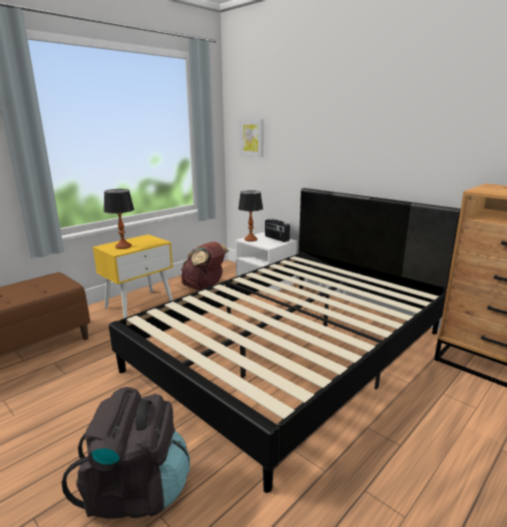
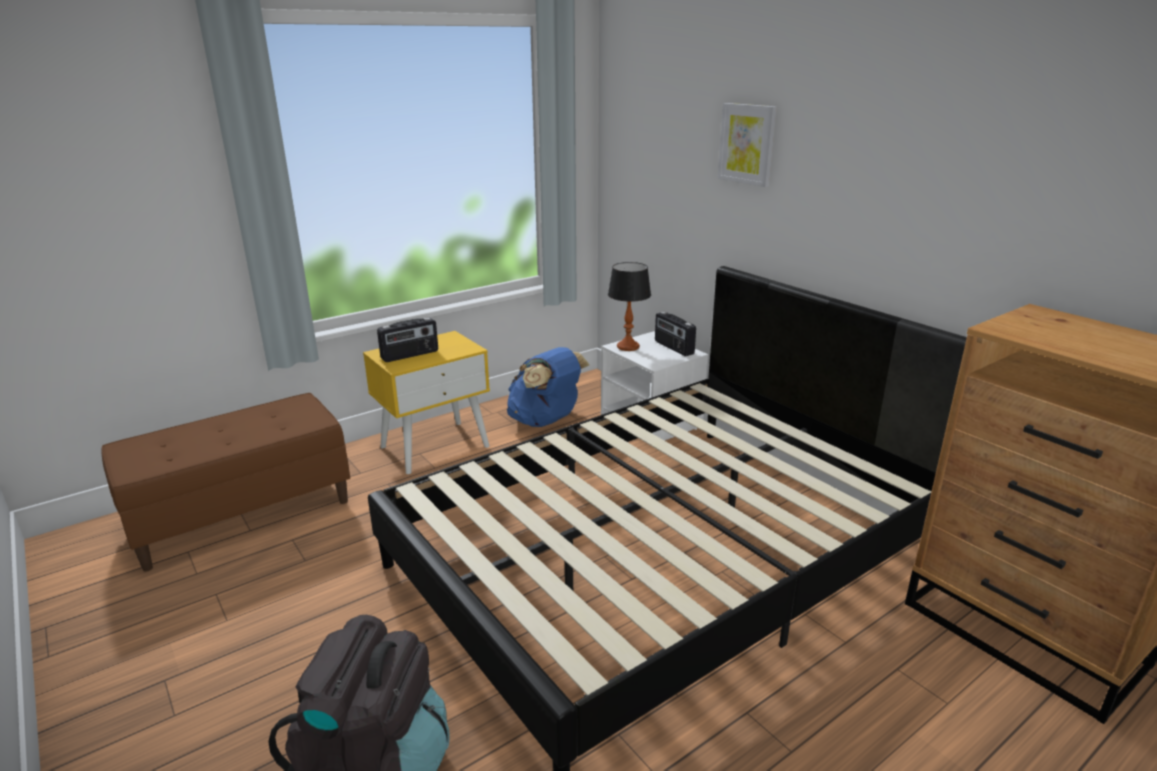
camera: 10 degrees right, 5 degrees up
(123, 246) = (410, 355): table lamp -> radio
(204, 287) = (546, 421): brown backpack -> blue backpack
(252, 138) = (643, 165): picture -> picture (747, 144)

